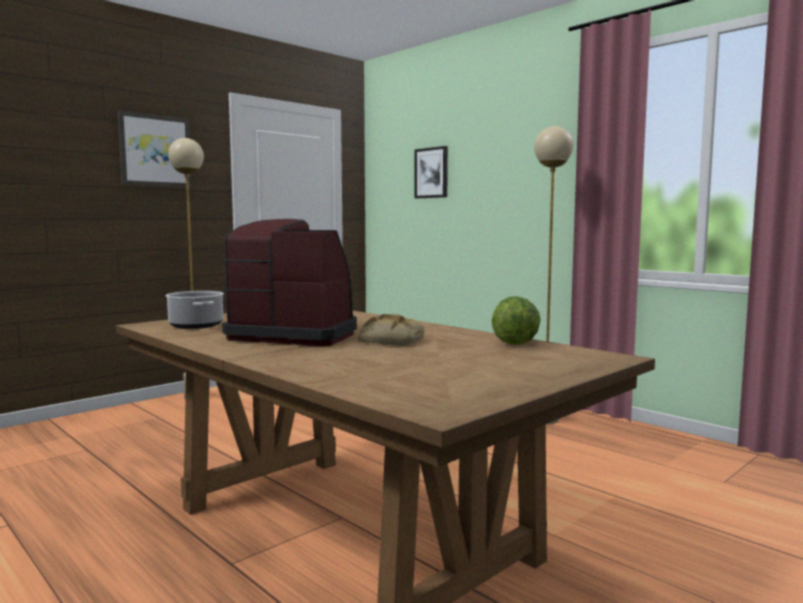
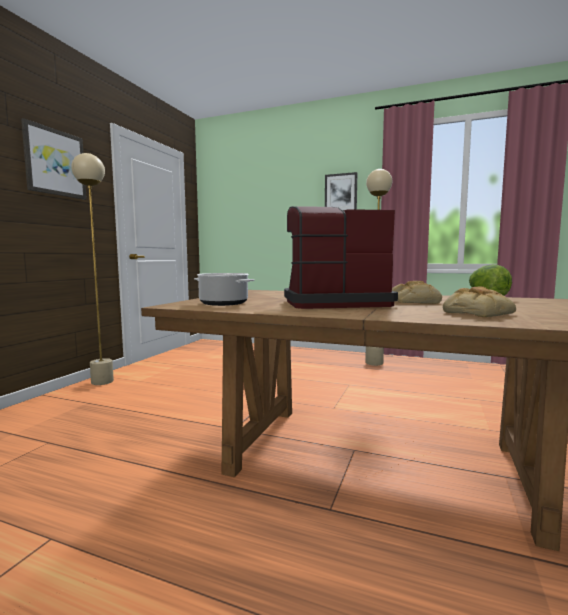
camera: 25 degrees left, 0 degrees up
(367, 365) = (477, 313): none -> bread
(431, 173) = (260, 203): picture -> picture (341, 193)

